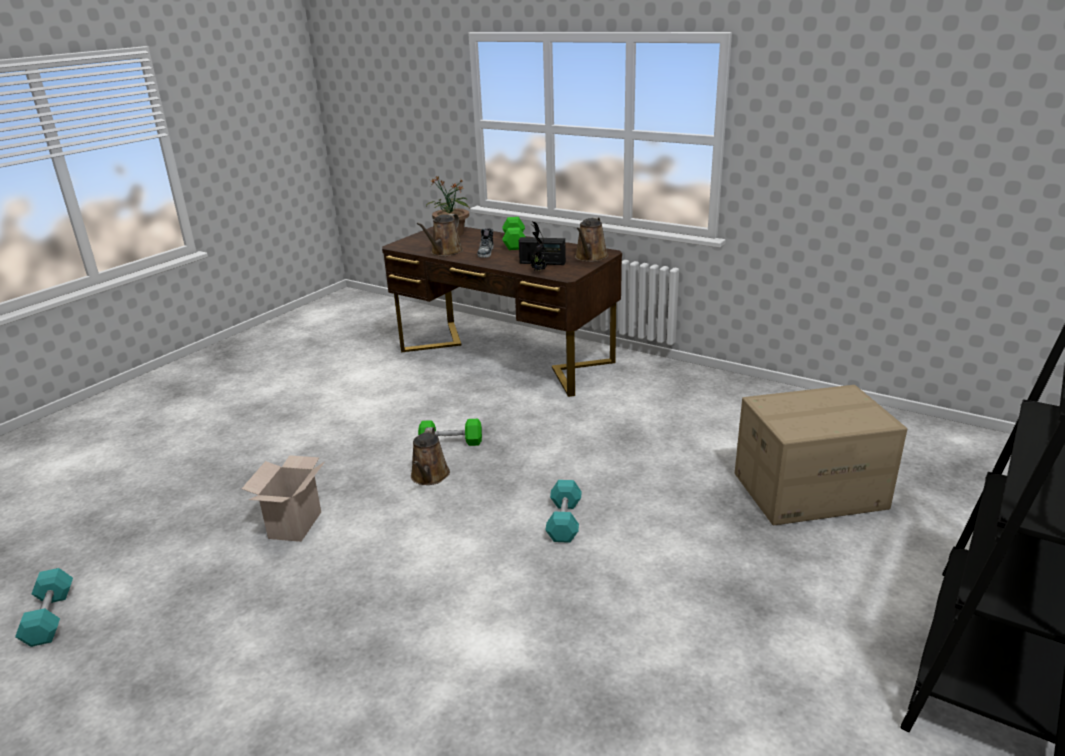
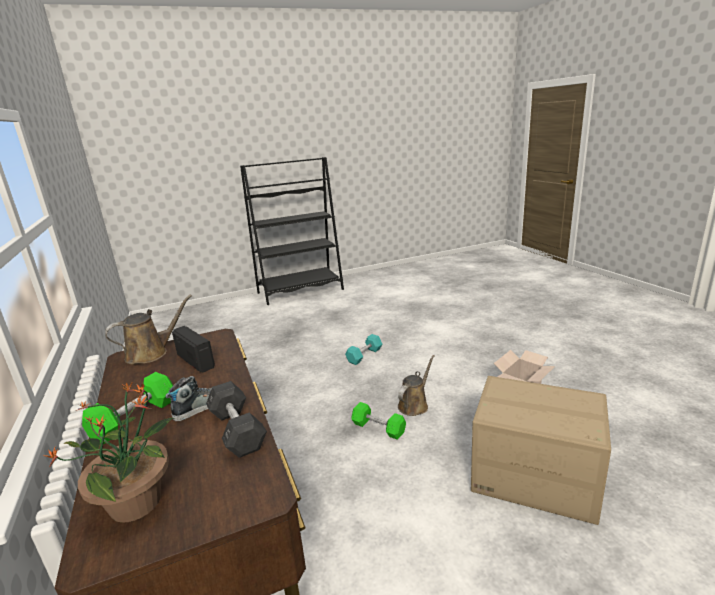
camera: 145 degrees left, 5 degrees down
(50, 617) = (678, 393): turquoise dumbbell -> none
(445, 252) = (237, 430): brown watering can -> grey dumbbell
(538, 271) = (223, 349): potted plant -> none
(809, 490) = (248, 335): cardboard box -> cardboard box (534, 477)

